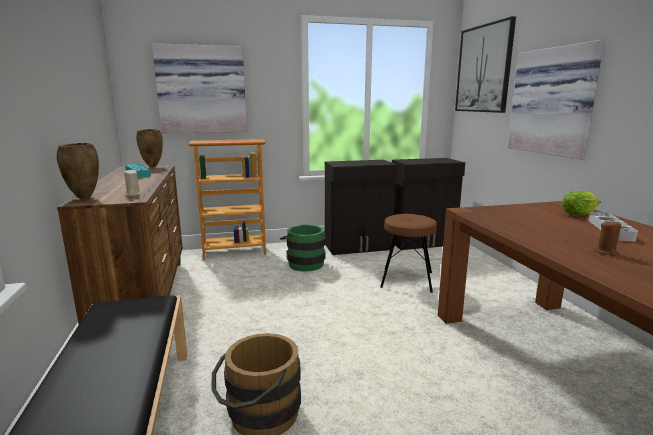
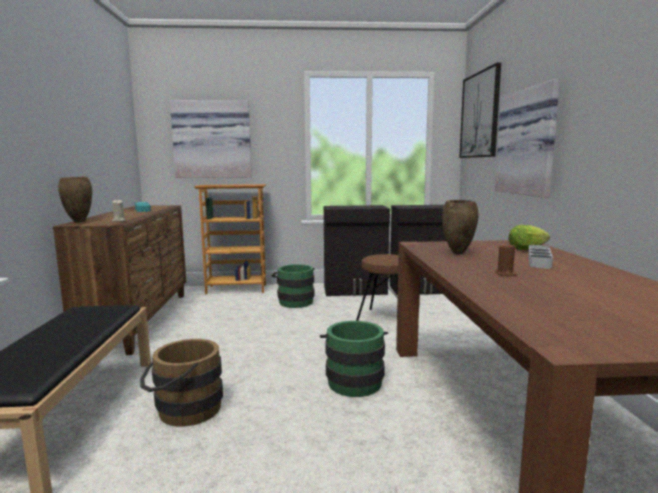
camera: 10 degrees right, 5 degrees down
(152, 166) = (161, 206): brown vase -> brown vase (458, 253)
(417, 356) = (353, 380): none -> green bucket

